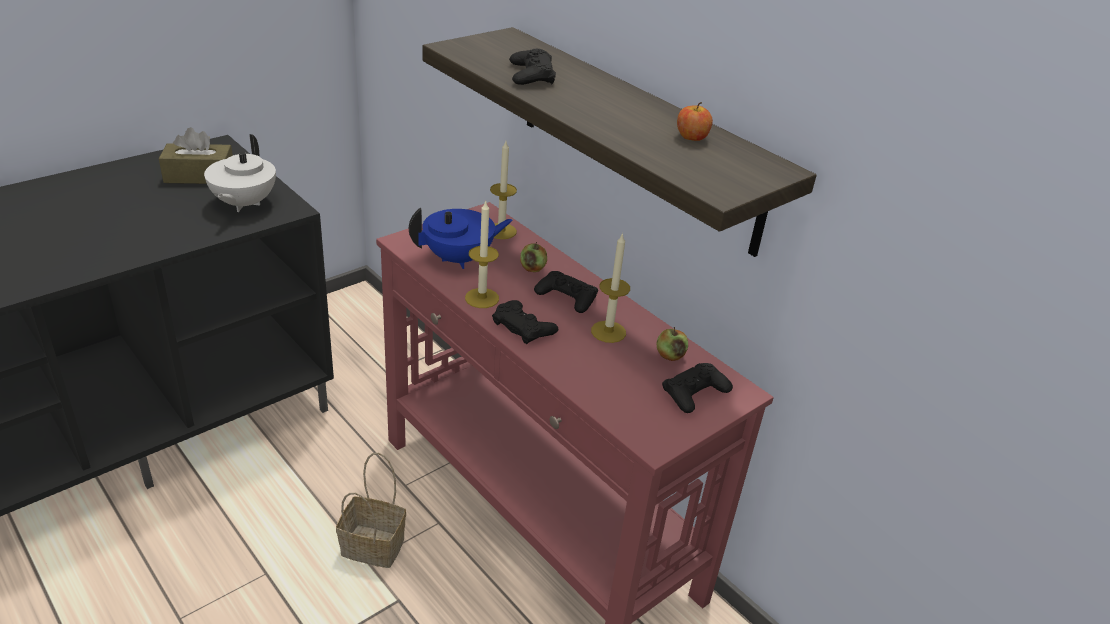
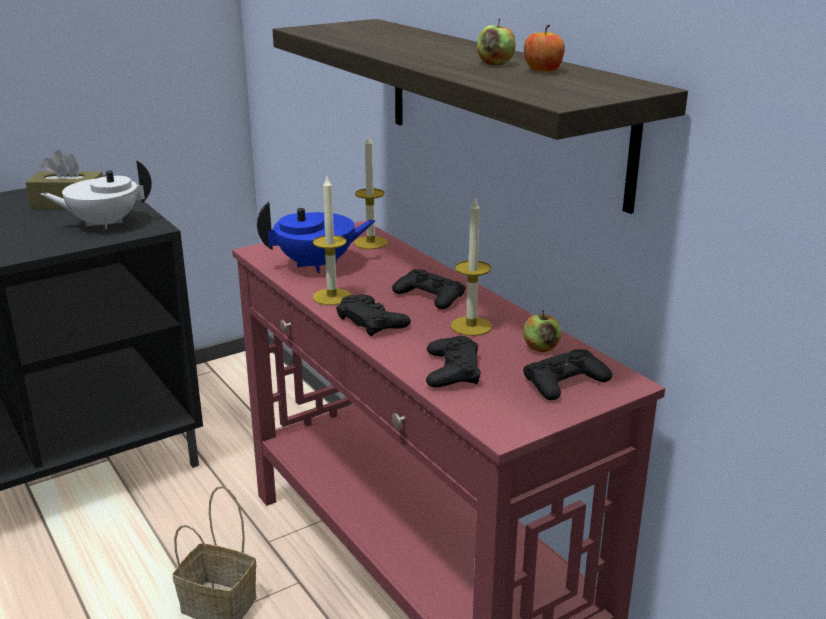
camera: 10 degrees right, 10 degrees down
(243, 204) = (104, 224): white teapot -> white teapot turned 60 degrees clockwise
(531, 75) = (379, 40): black game controller -> black game controller (452, 370)
(532, 268) = (397, 272): apple -> apple (495, 63)

